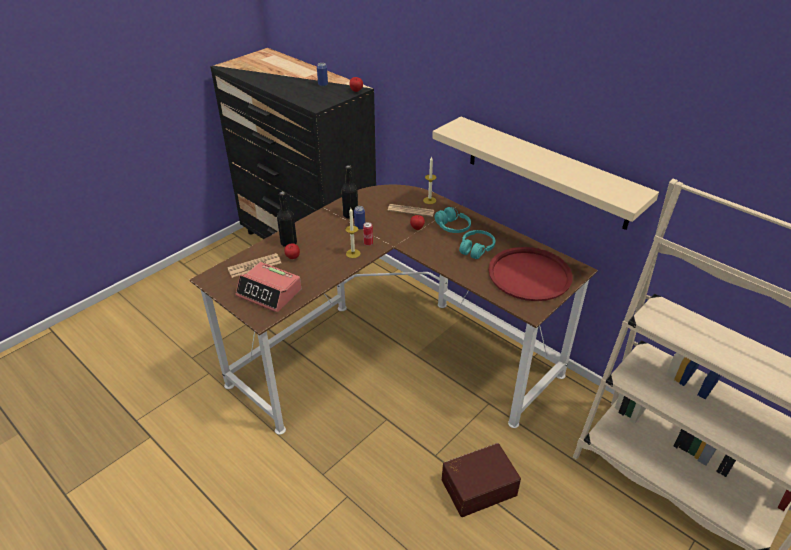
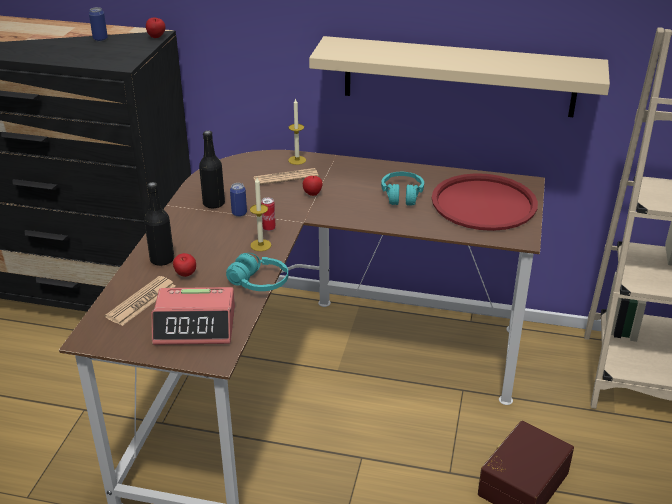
camera: 30 degrees left, 5 degrees down
(452, 227) = (352, 181): turquoise headphones -> turquoise headphones (259, 283)

